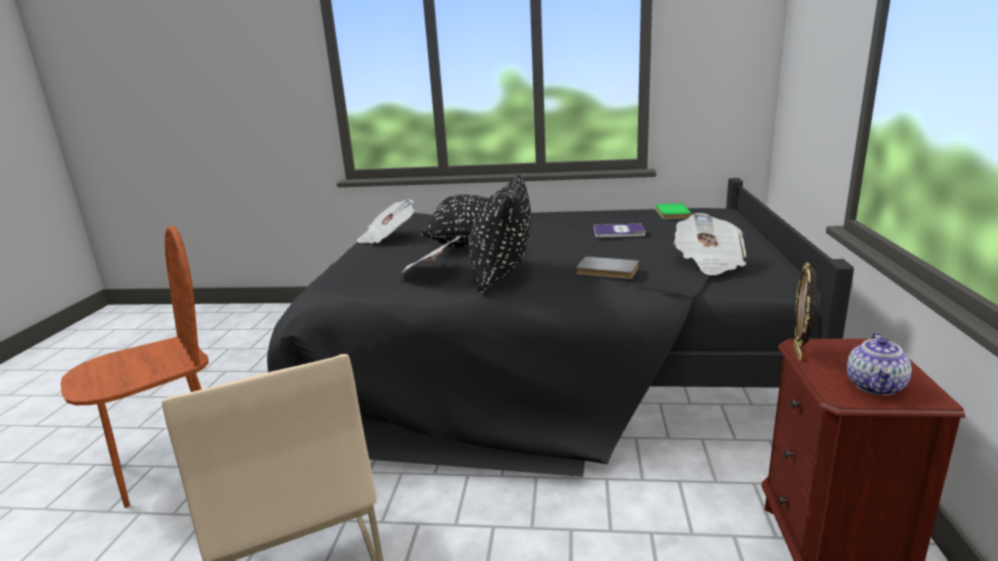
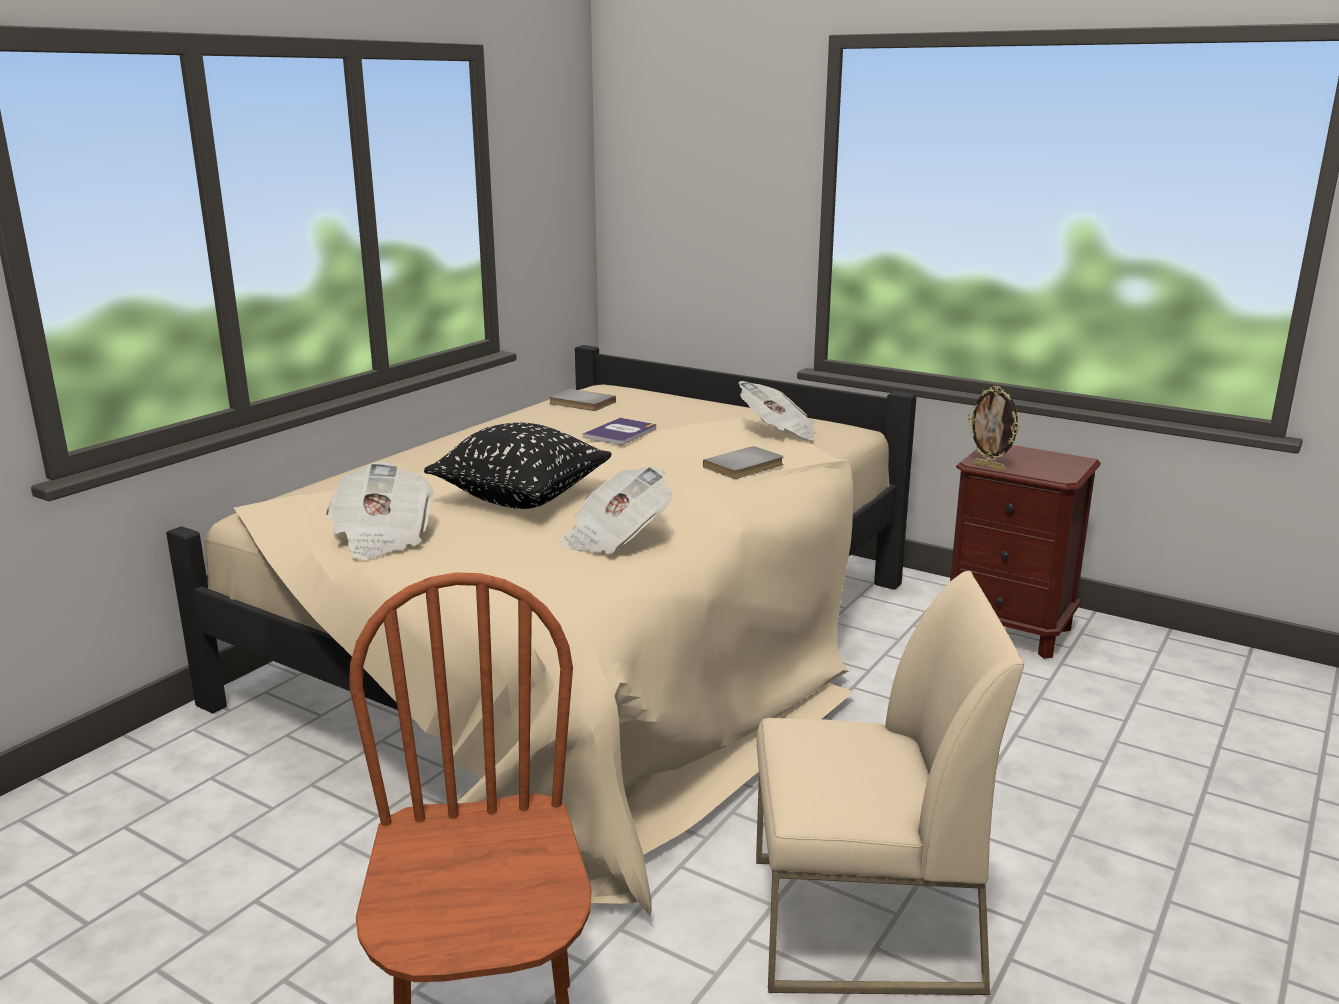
camera: 65 degrees left, 0 degrees up
(501, 275) = (683, 507): black pillow -> none
(546, 367) = (593, 651): black bed -> beige bed
(671, 213) = (580, 403): green book -> grey book
(876, 386) = (1056, 466): teapot -> none

